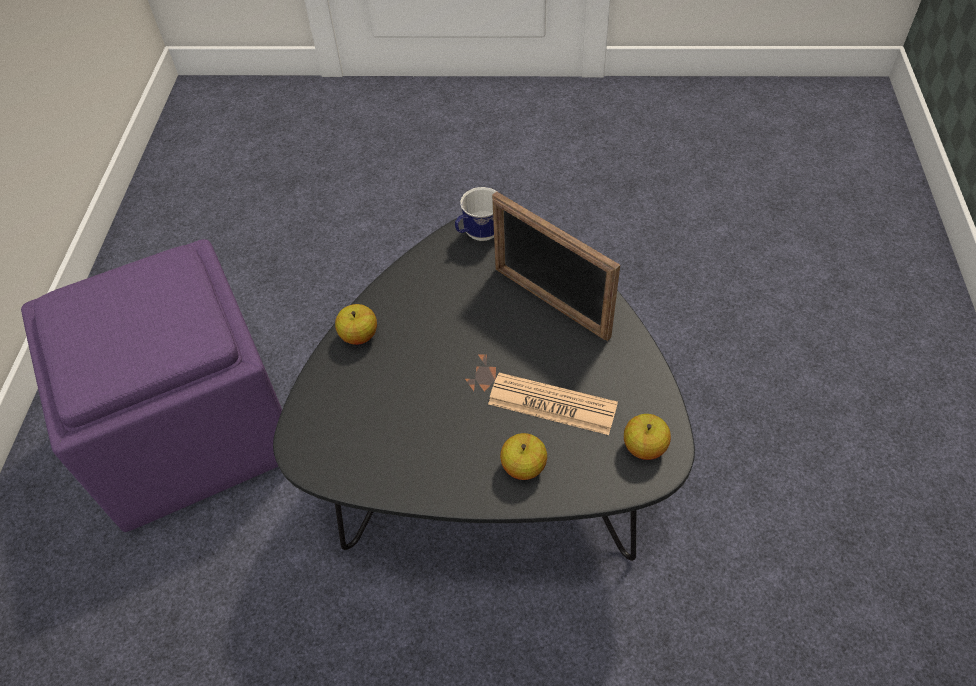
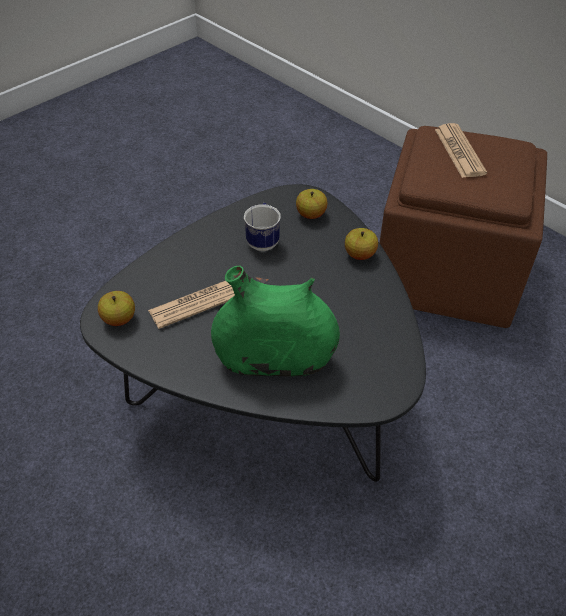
camera: 130 degrees right, 5 degrees down
(111, 341) = (459, 151): none -> newspaper
(192, 432) = (445, 271): purple ottoman -> brown ottoman
(478, 235) = (390, 370): mug -> mug (263, 240)
(523, 467) = (181, 263): apple -> apple (311, 214)
(550, 302) = (275, 361): picture frame -> green vase

